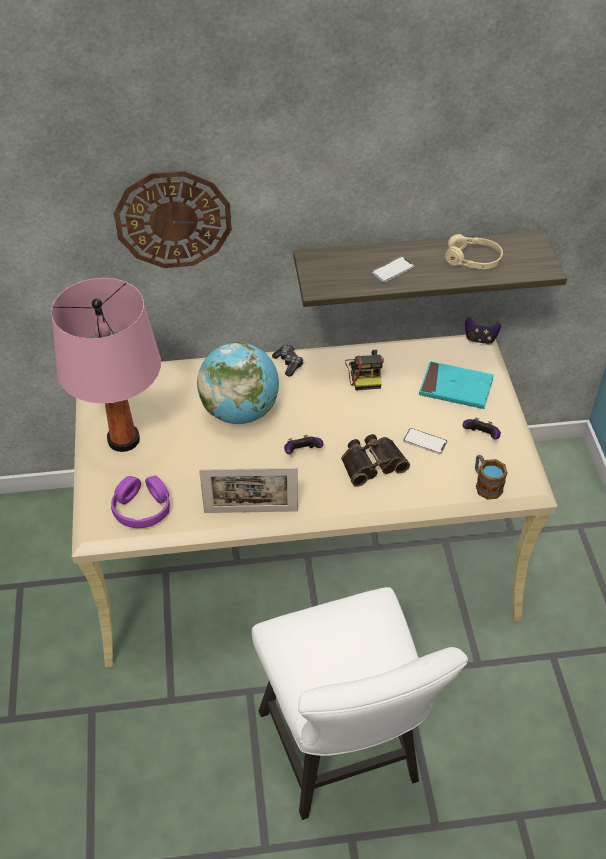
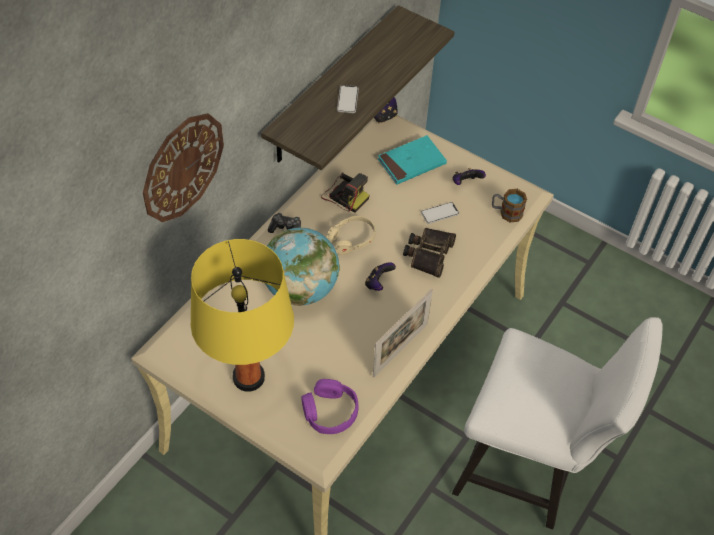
camera: 50 degrees left, 5 degrees up
(124, 439) = (248, 377): pink table lamp -> yellow table lamp
(473, 260) = (386, 57): beige headphones -> beige headphones (351, 239)

